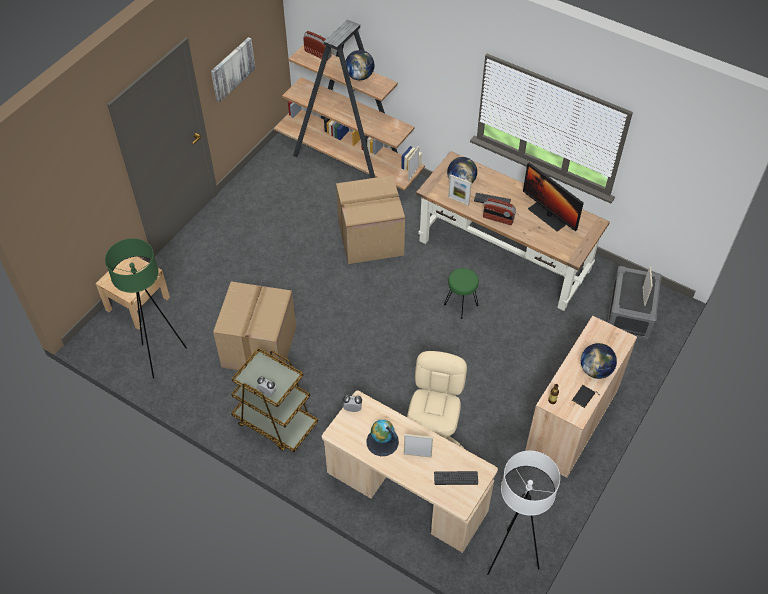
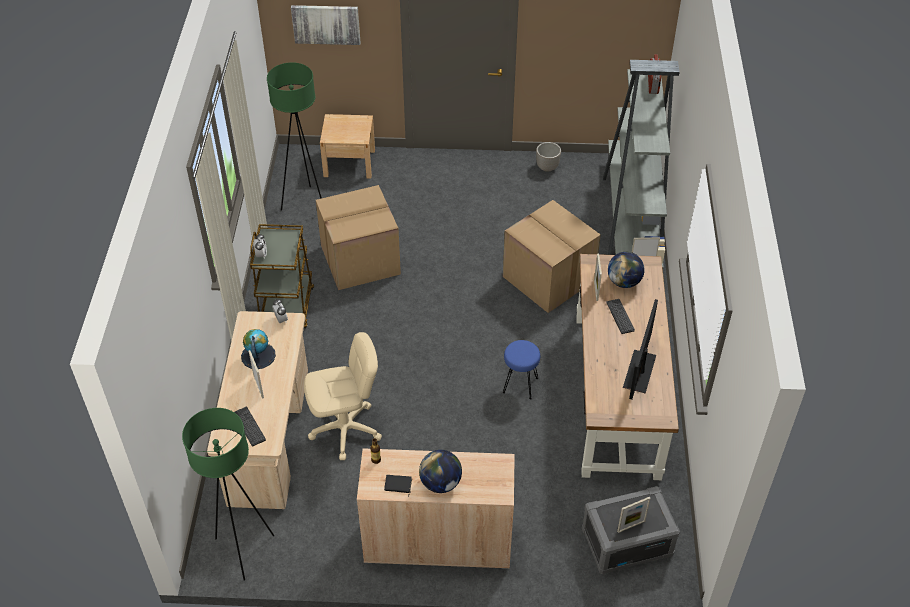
camera: 60 degrees right, 5 degrees down
(232, 69) = (573, 40): picture -> picture (326, 24)
(255, 181) = (547, 167): none -> planter
(349, 162) = (632, 219): brown bookcase -> grey bookcase
(359, 76) = (651, 124): globe -> none
(460, 305) = (520, 385): green stool -> blue stool
(498, 219) = (598, 331): radio -> none
(510, 558) = (244, 550): white floor lamp -> green floor lamp

